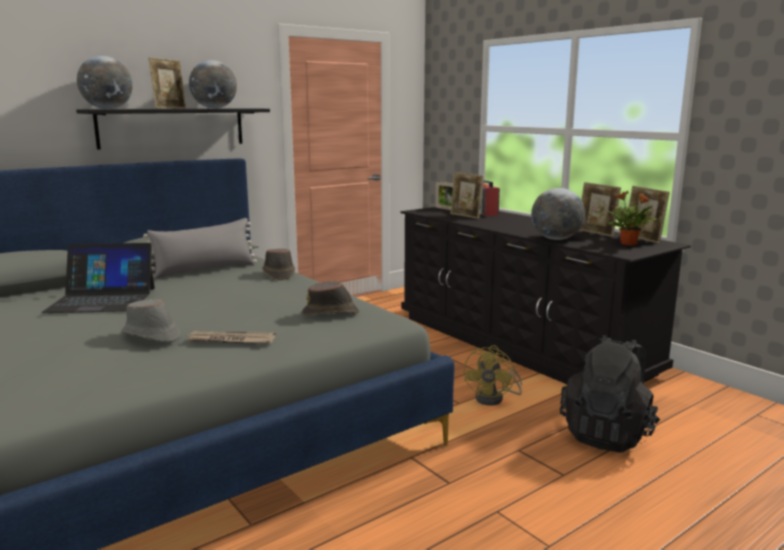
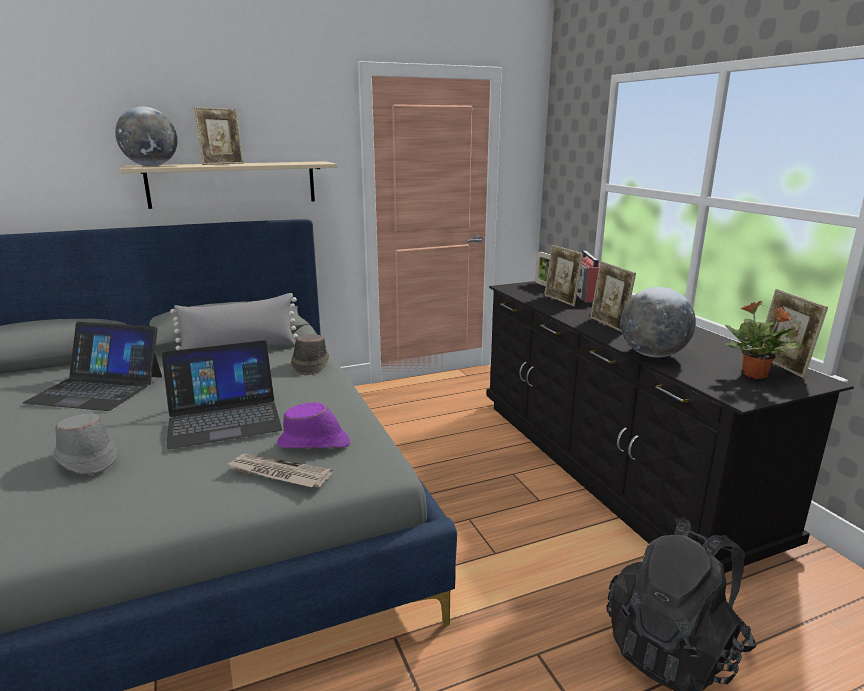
camera: 15 degrees right, 5 degrees up
(172, 127) = (233, 184): black shelf -> beige shelf
(214, 108) = (275, 163): globe -> none
(230, 340) = (164, 479): newspaper -> newspaper (278, 473)
(241, 306) = (224, 418): none -> laptop
(331, 313) = (314, 443): brown hat -> purple hat
(494, 398) = (543, 553): yellow fan -> none
(596, 233) = (717, 347): picture frame -> picture frame (608, 325)

